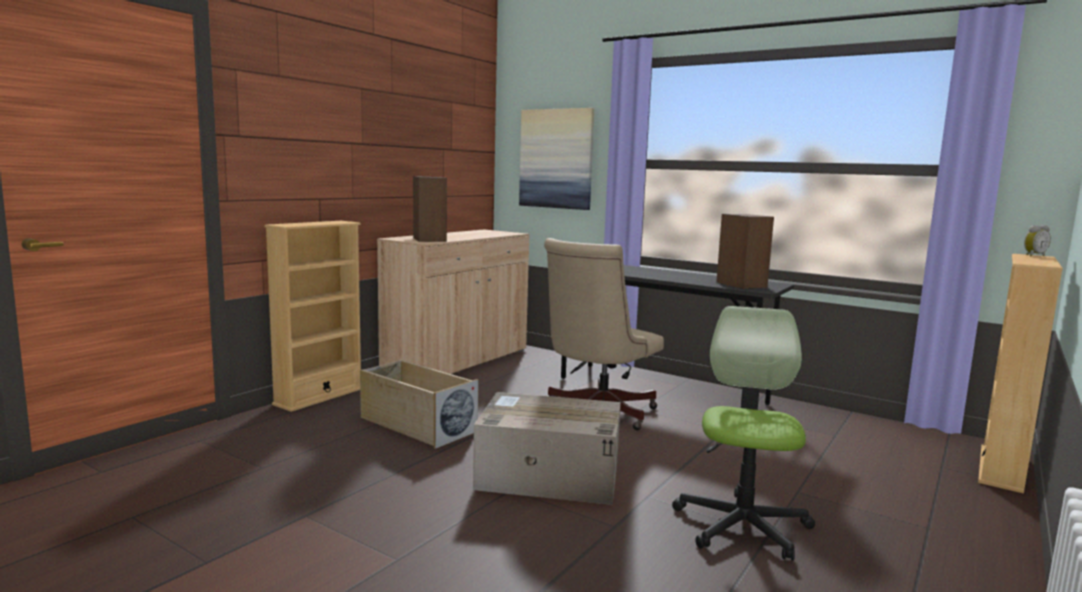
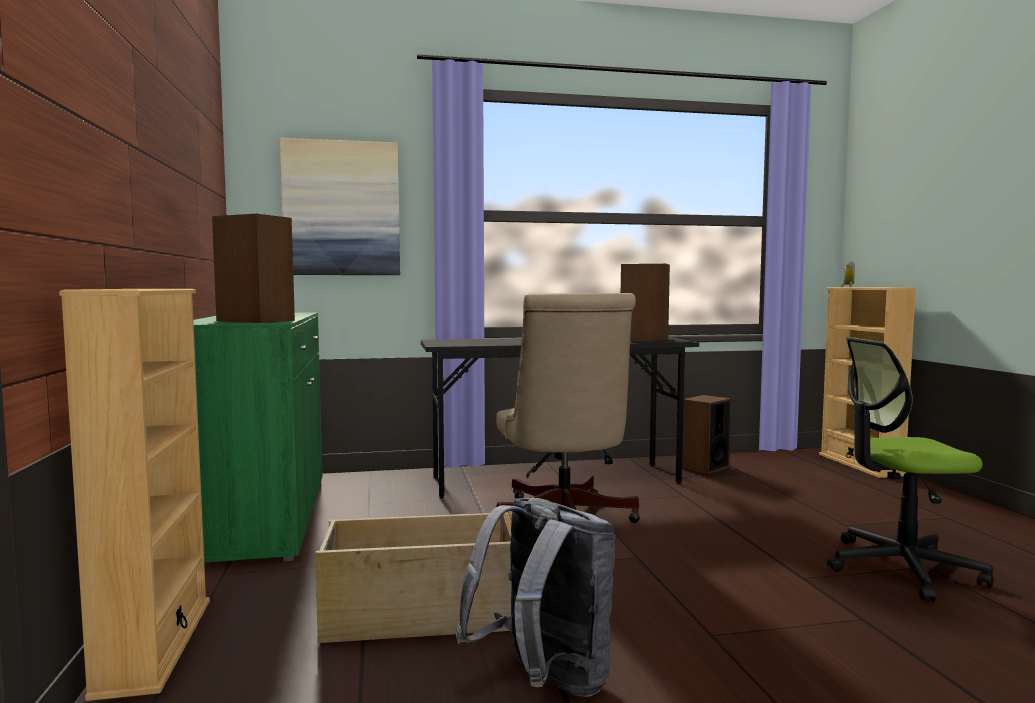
camera: 45 degrees left, 5 degrees down
(396, 467) = (544, 683): none -> grey backpack
(457, 361) = (263, 516): beige cabinet -> green cabinet
(546, 475) = (694, 601): cardboard box -> none
(742, 526) = (901, 568): office chair -> office chair turned 60 degrees counterclockwise
(811, 419) = (704, 467): none -> speaker

